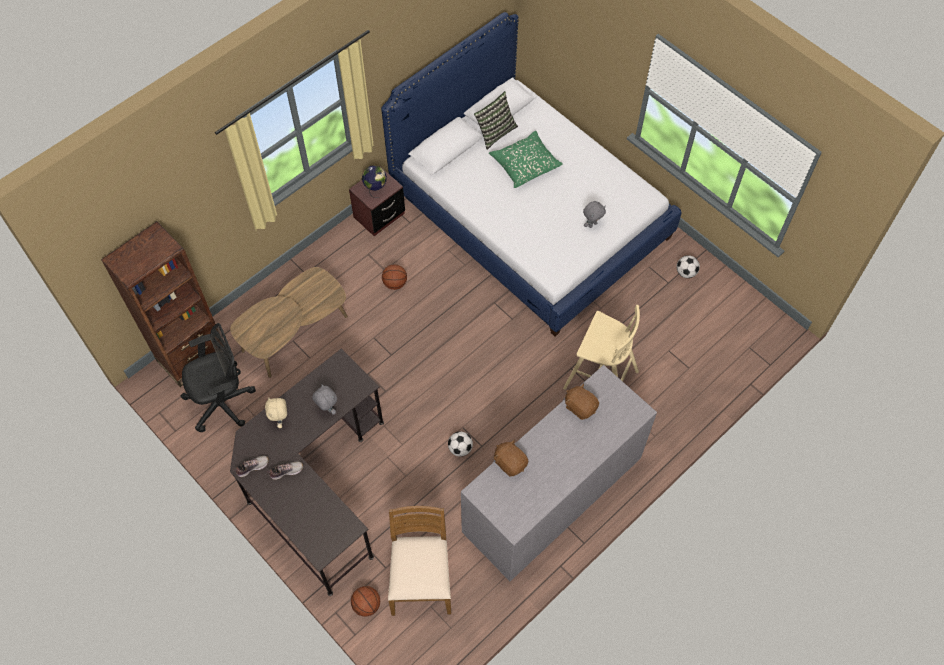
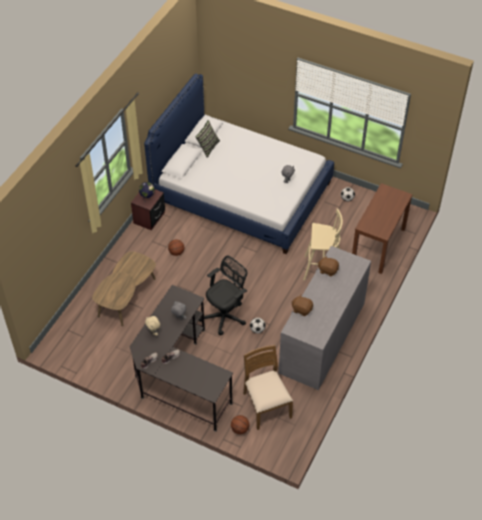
camera: 20 degrees left, 10 degrees down
(192, 356) = (67, 329): brown bookcase -> none
(223, 402) = (99, 348): black office chair -> black office chair (225, 316)
(525, 164) = (233, 159): green pillow -> none
(703, 366) = (378, 245): none -> brown console table

